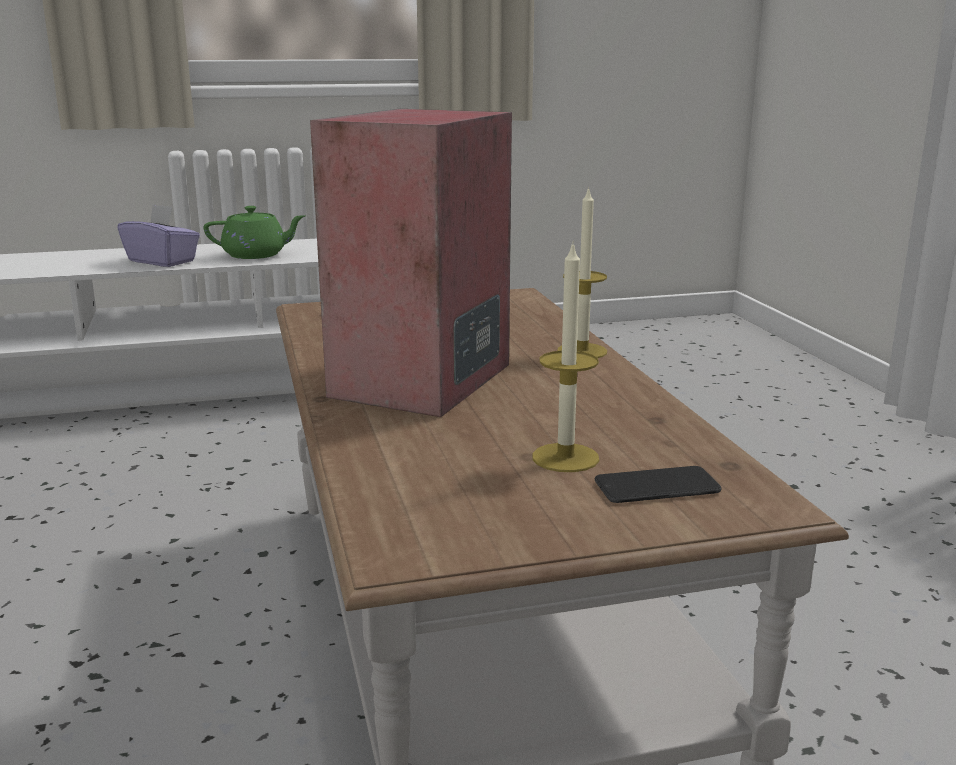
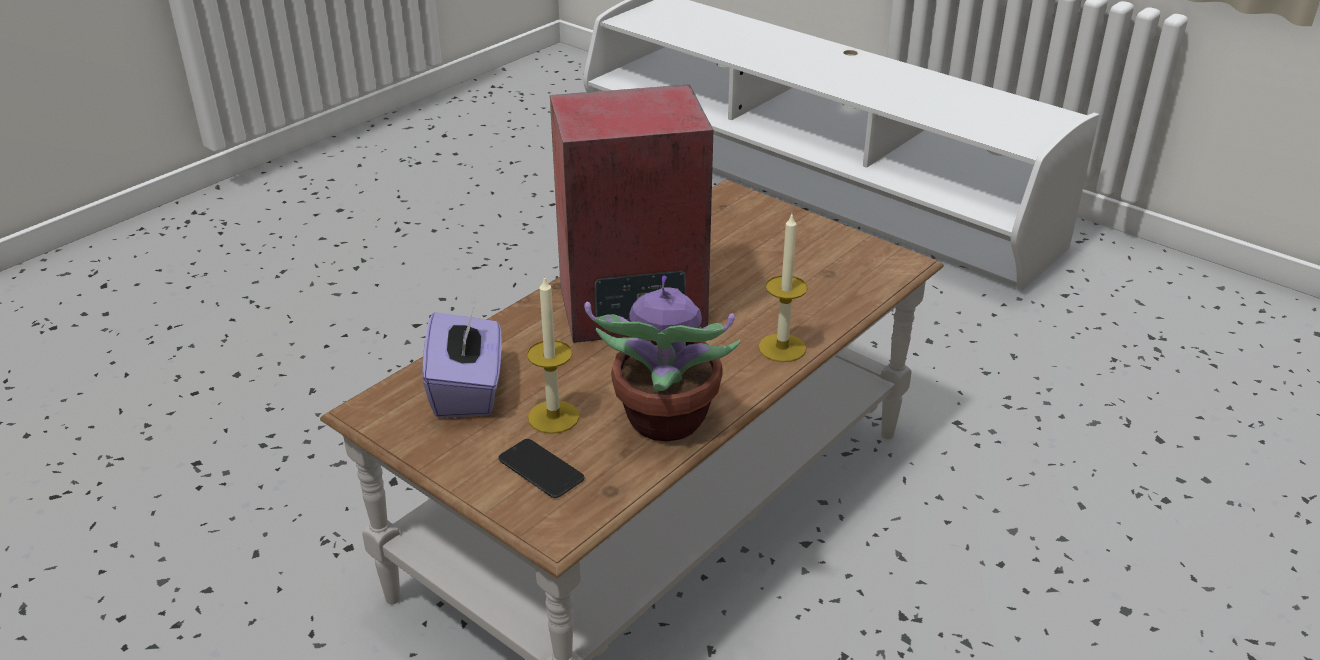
camera: 55 degrees right, 15 degrees up
(162, 261) = (816, 71): purple tissue box -> purple tissue box (468, 390)
(256, 255) = (897, 93): green teapot -> none
(639, 415) = (665, 422): none -> potted plant

